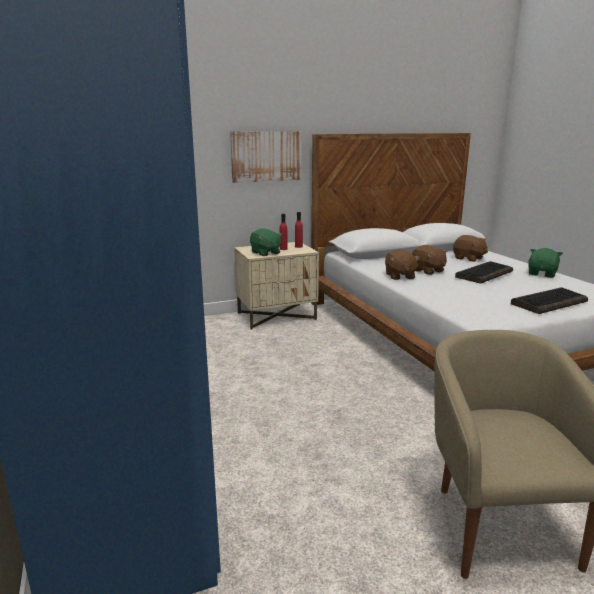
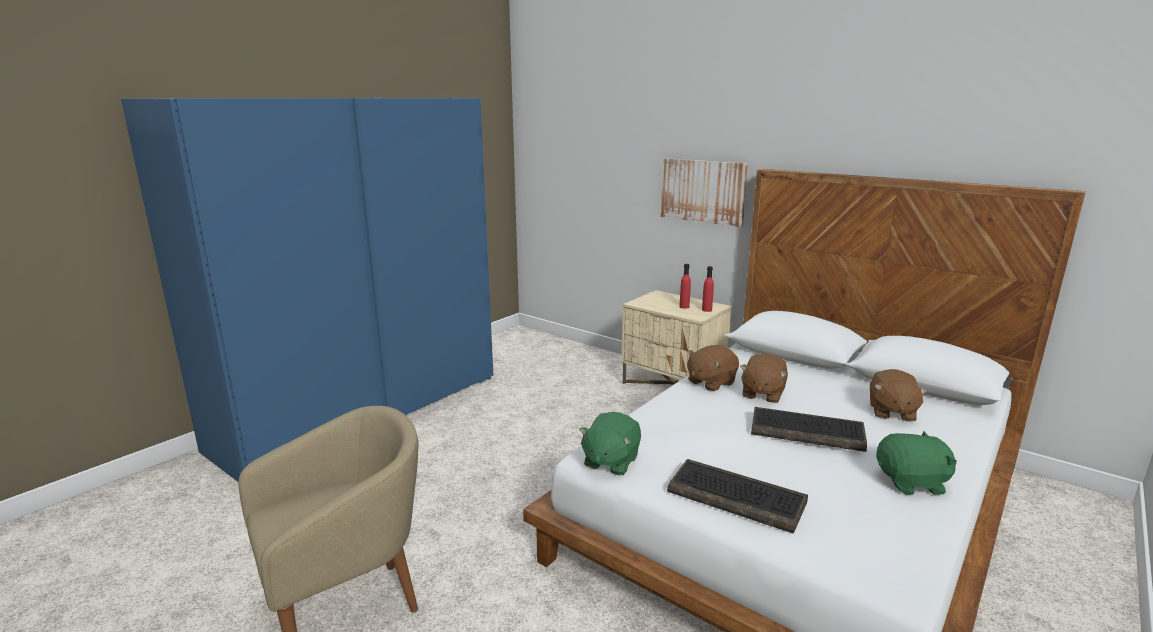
camera: 60 degrees right, 0 degrees up
(265, 253) = (654, 304): green plush toy -> green plush toy (610, 461)

